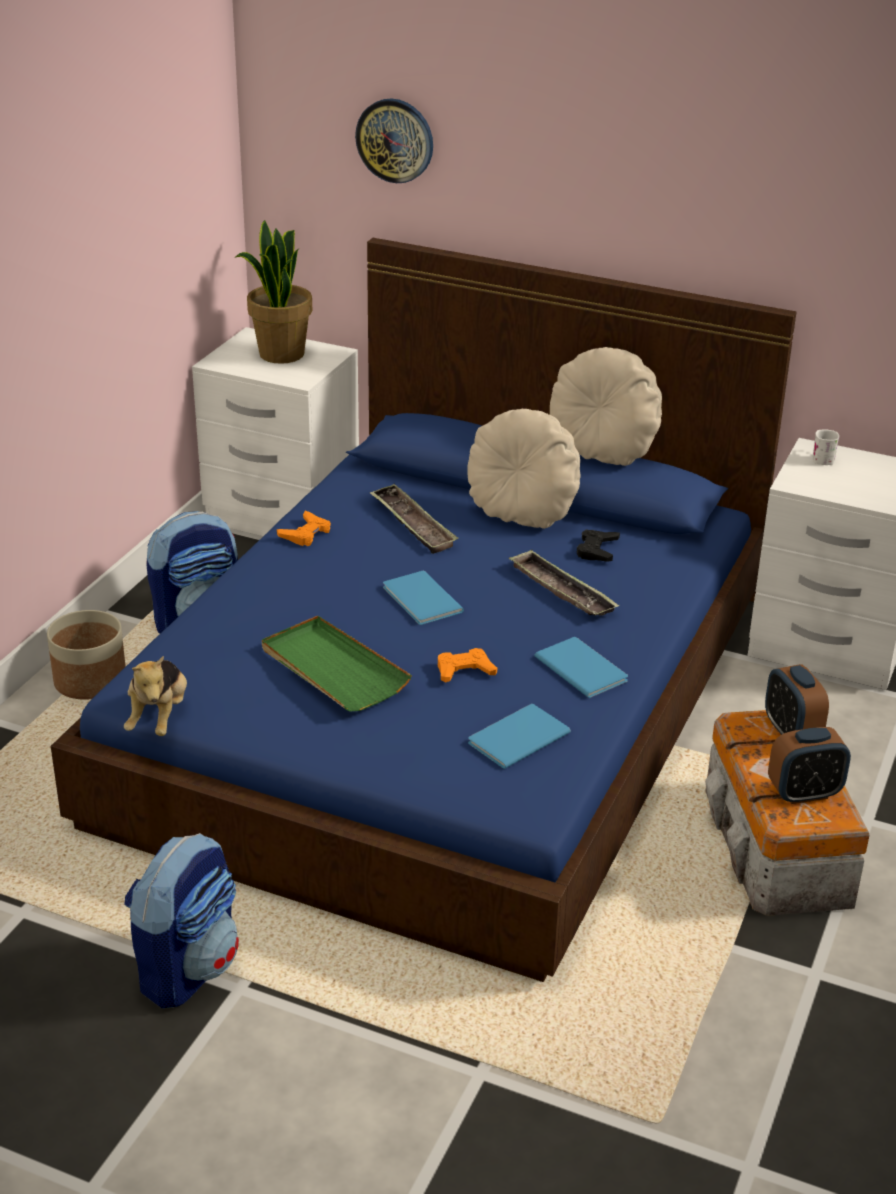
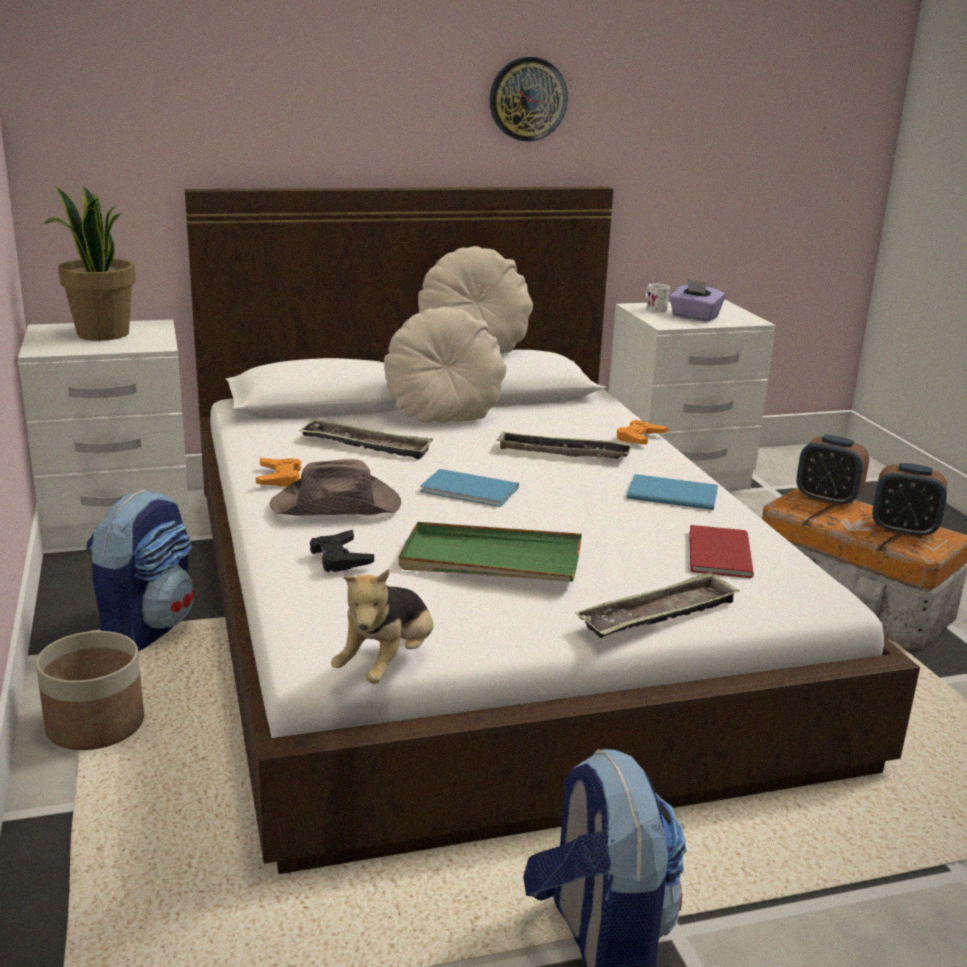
camera: 40 degrees left, 10 degrees down
(159, 717) = (388, 664): plush toy -> plush toy turned 60 degrees clockwise
(305, 577) = (337, 506): none -> brown hat
(379, 765) = (658, 615): none -> tray
(395, 140) = (200, 78): wall clock -> wall clock (527, 99)
(447, 700) = (479, 604): blue bed -> white bed
(464, 670) = (592, 525): orange game controller -> orange game controller (640, 438)
(515, 738) = (717, 554): blue book -> red book
(597, 550) = (539, 423): black game controller -> black game controller (340, 558)
(804, 793) = (903, 530): alarm clock -> alarm clock turned 75 degrees clockwise
(846, 482) = (694, 317): none -> purple tissue box

